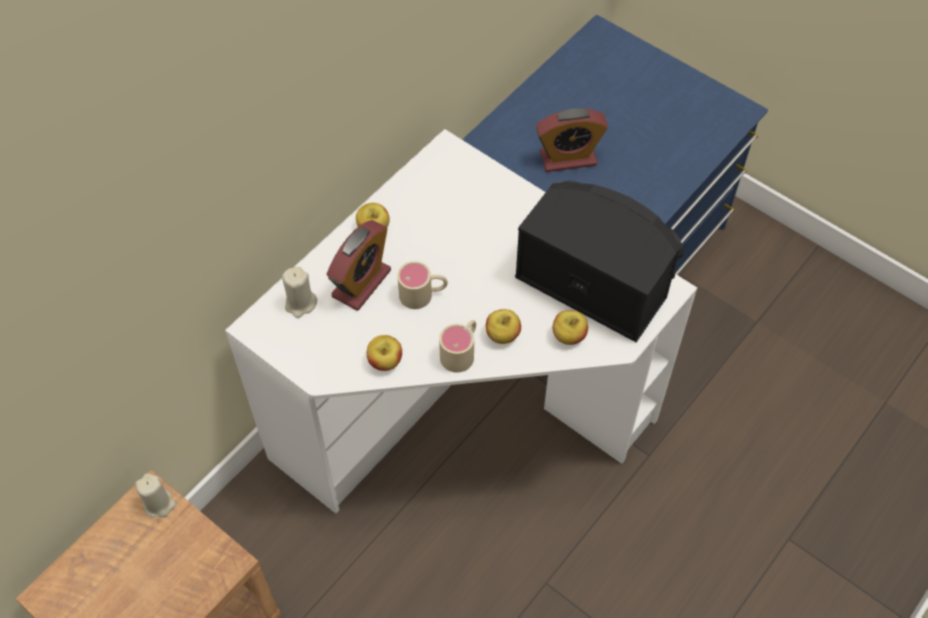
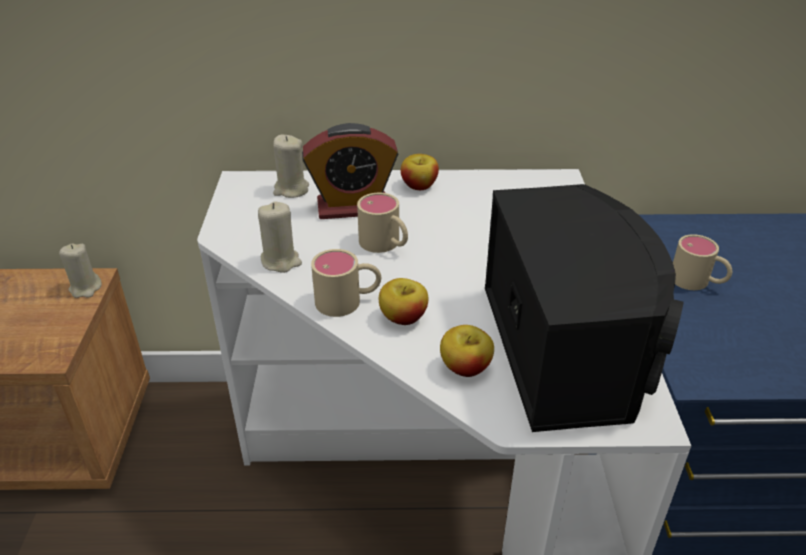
camera: 50 degrees right, 20 degrees down
(385, 361) = (281, 261): apple -> beige candle
(568, 158) = (697, 282): alarm clock -> beige mug

